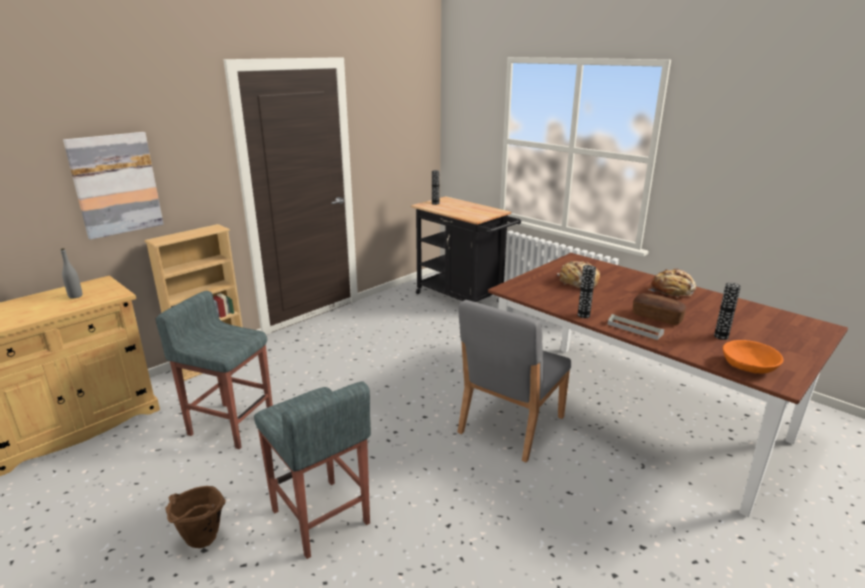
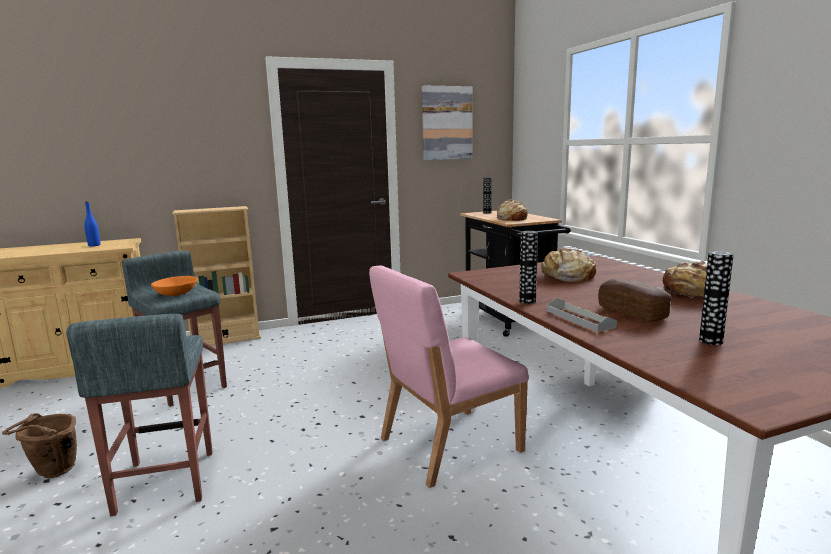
camera: 25 degrees right, 10 degrees down
(75, 296) = (94, 245): grey bottle -> blue bottle
(115, 184) = (154, 158): picture -> picture (446, 123)
(469, 212) = (511, 218): none -> bread
(510, 425) = (448, 445): grey chair -> pink chair
(749, 366) = (716, 377): orange bowl -> orange bowl (176, 293)

